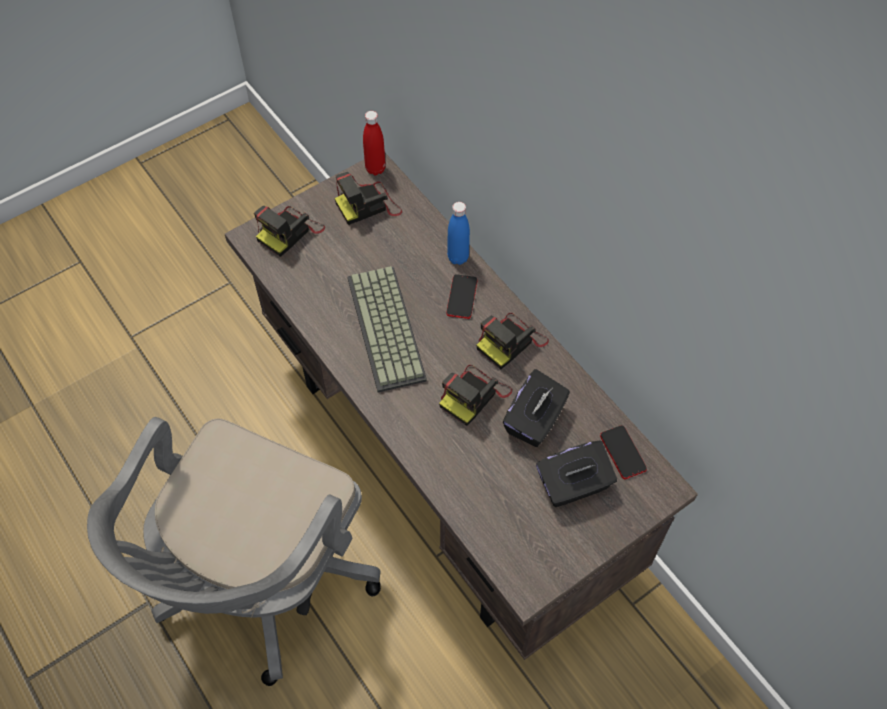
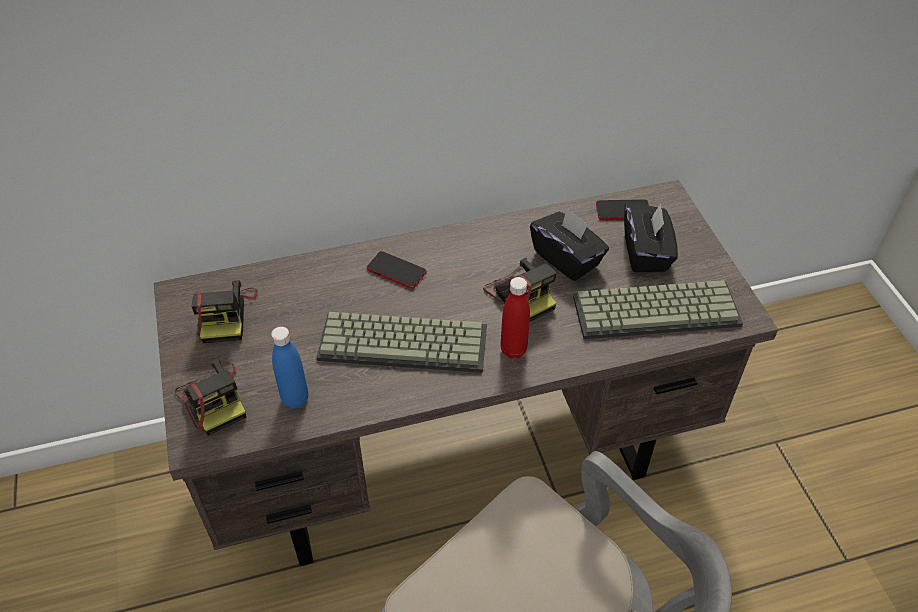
camera: 70 degrees left, 10 degrees down
(375, 169) = (177, 295): red bottle -> red bottle (513, 350)
(458, 257) = (345, 260): blue bottle -> blue bottle (295, 399)
(503, 509) = (657, 309): none -> keyboard
(511, 342) = (470, 250): camera -> none

